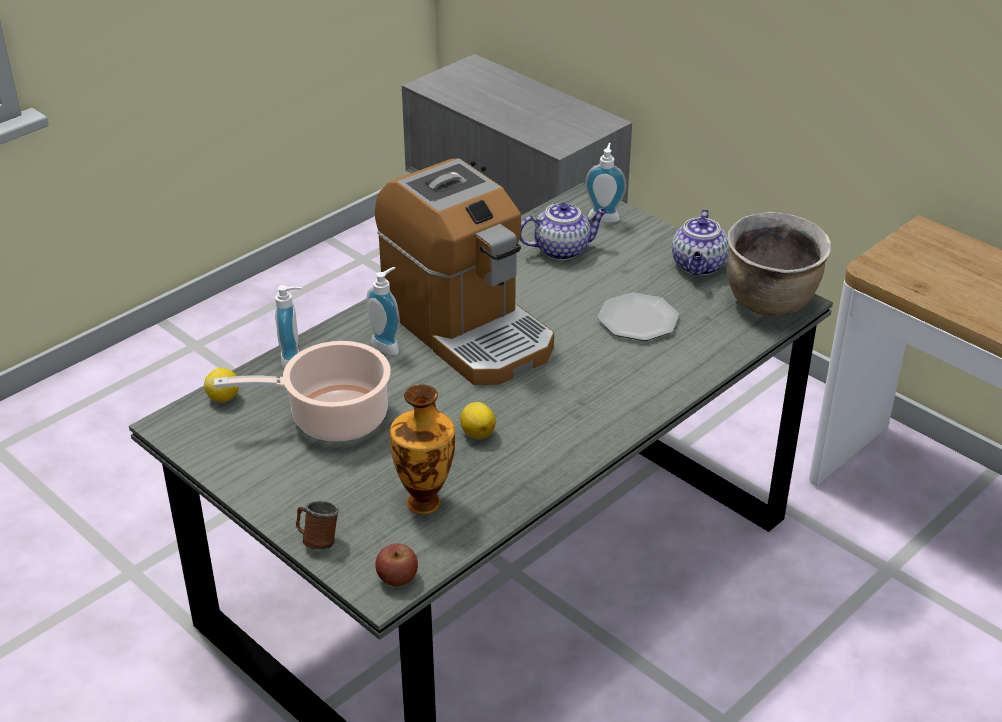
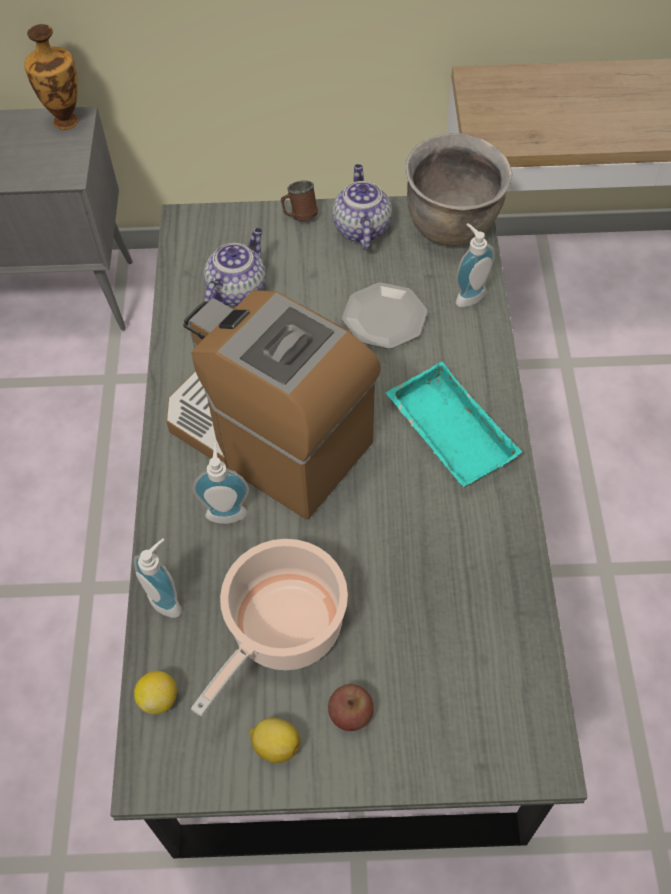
camera: 45 degrees left, 20 degrees up
(317, 540) = (437, 766): brown mug -> brown mug (299, 215)
(397, 577) = (541, 737): apple -> apple (350, 713)
(425, 501) = (463, 642): vase -> vase (65, 120)
(468, 329) = (269, 436): coffee machine -> coffee machine turned 150 degrees counterclockwise
(477, 432) = (413, 536): lemon -> lemon (275, 745)
(584, 400) = (446, 432): none -> turquoise tray
(604, 216) = (226, 229): soap dispenser -> soap dispenser (468, 295)
(699, 266) = (361, 228): teapot -> teapot turned 150 degrees counterclockwise

